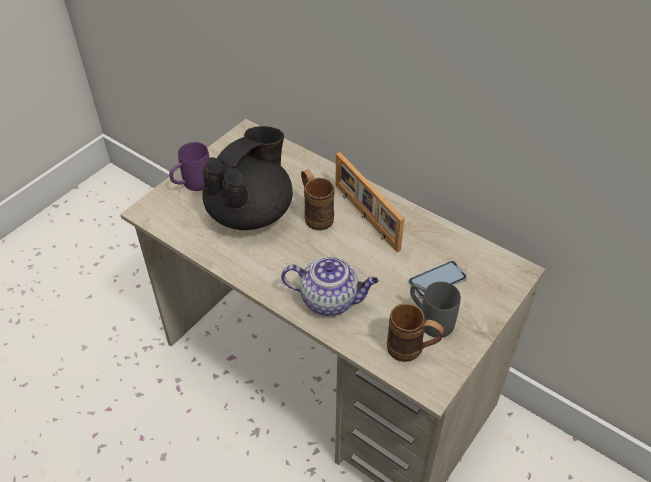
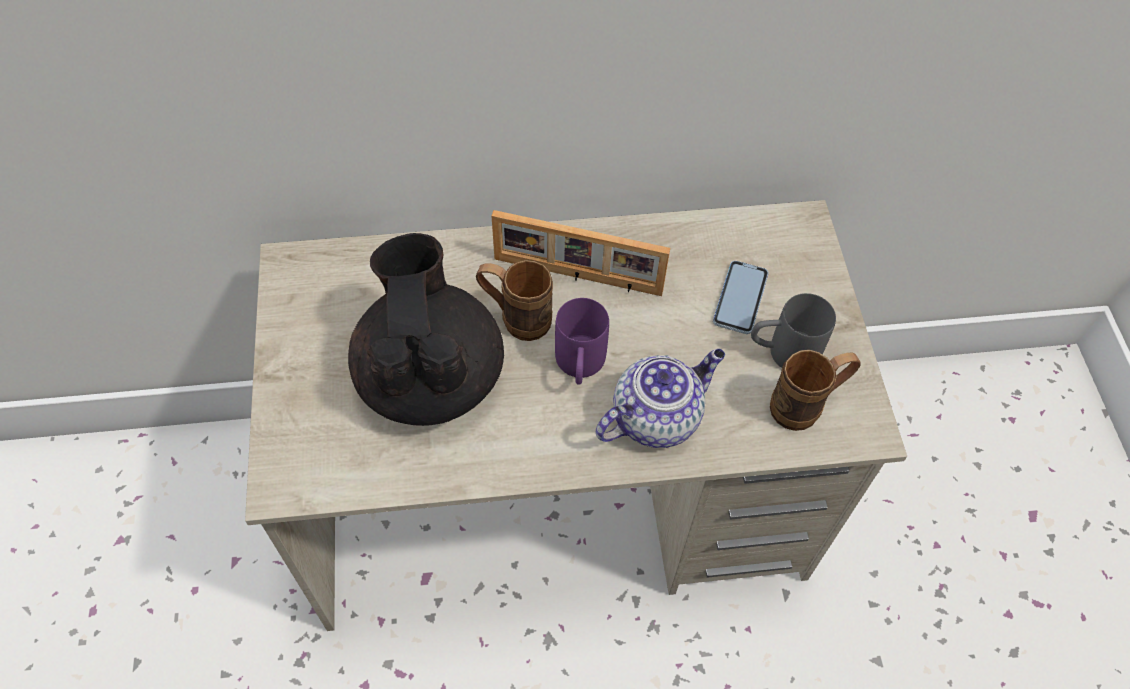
camera: 45 degrees left, 10 degrees up
(192, 184) = (301, 397): purple mug -> purple mug (579, 367)

